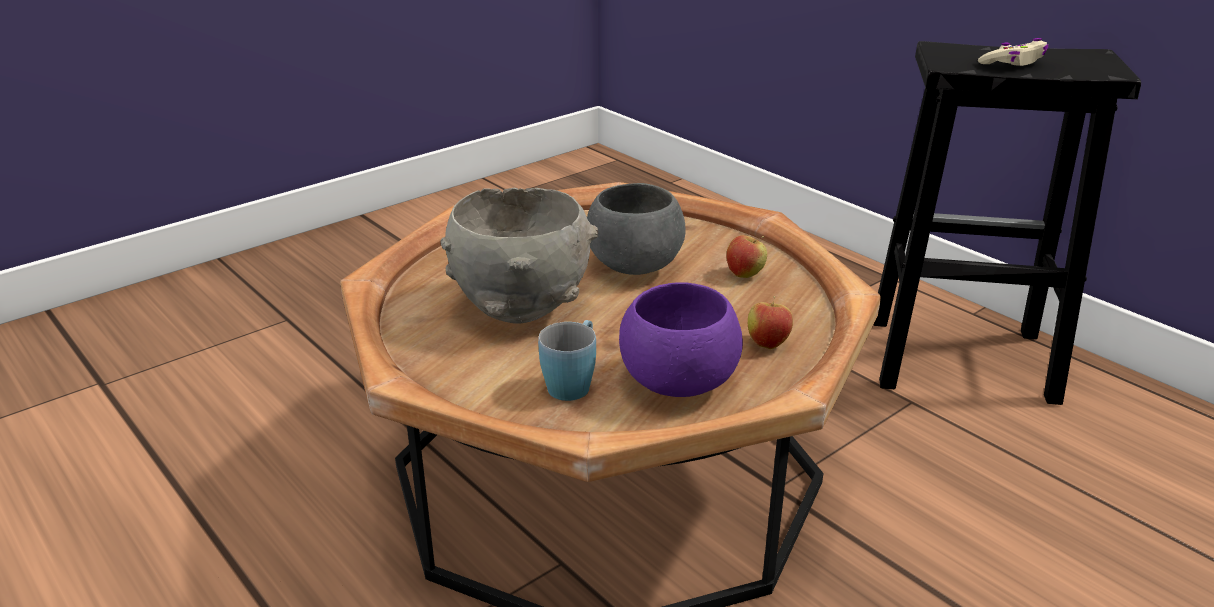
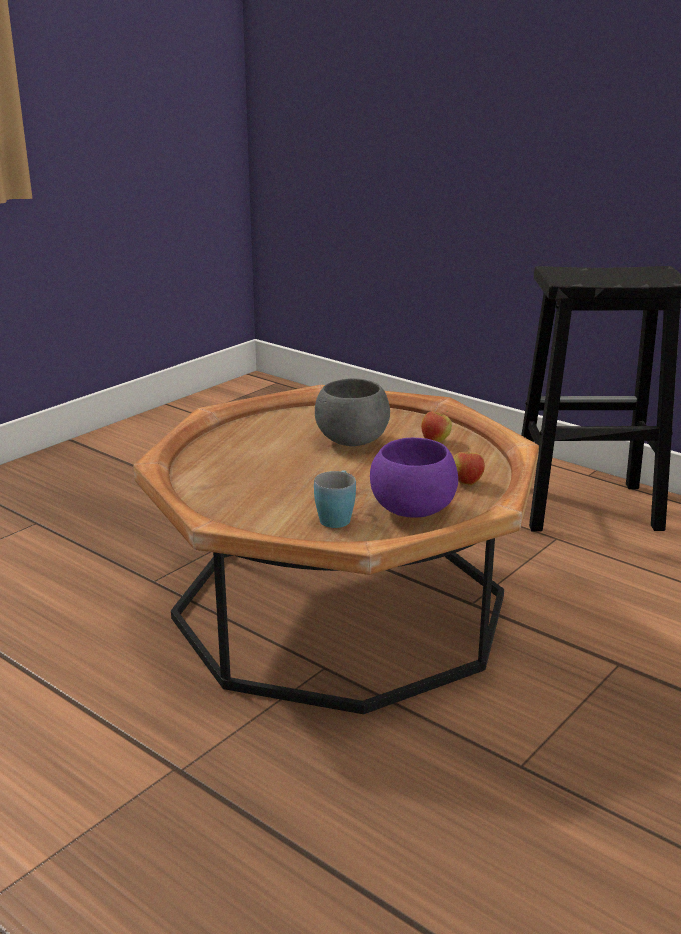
camera: 10 degrees left, 5 degrees down
(521, 308) = (278, 474): grey bowl -> none
(1013, 62) = (606, 277): beige game controller -> none

